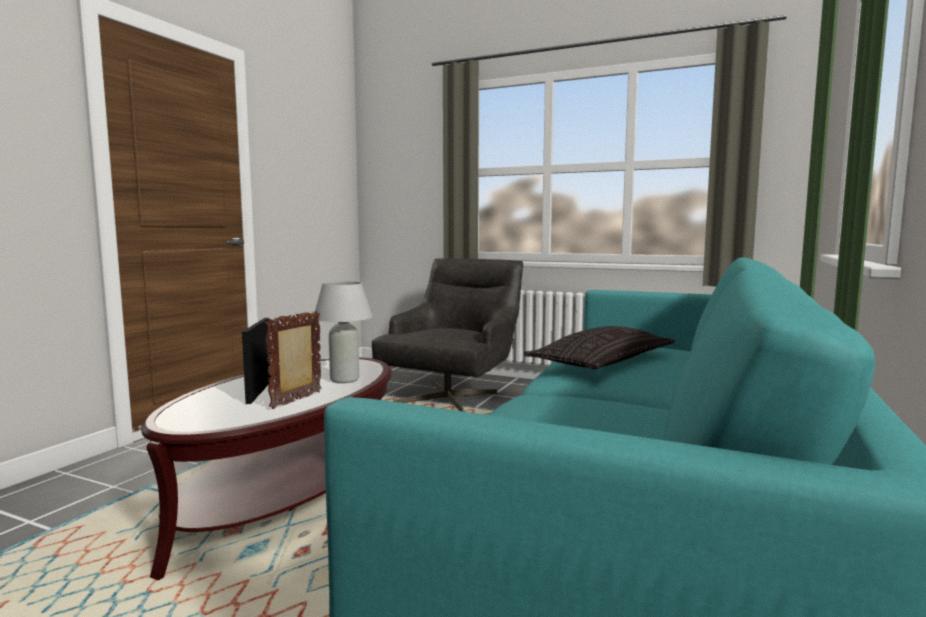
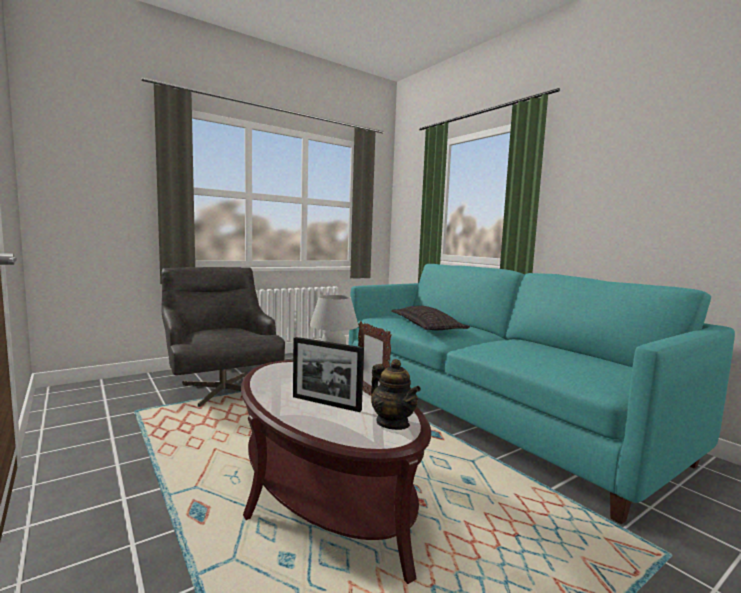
camera: 60 degrees left, 0 degrees up
(221, 418) = (393, 423): none -> teapot

